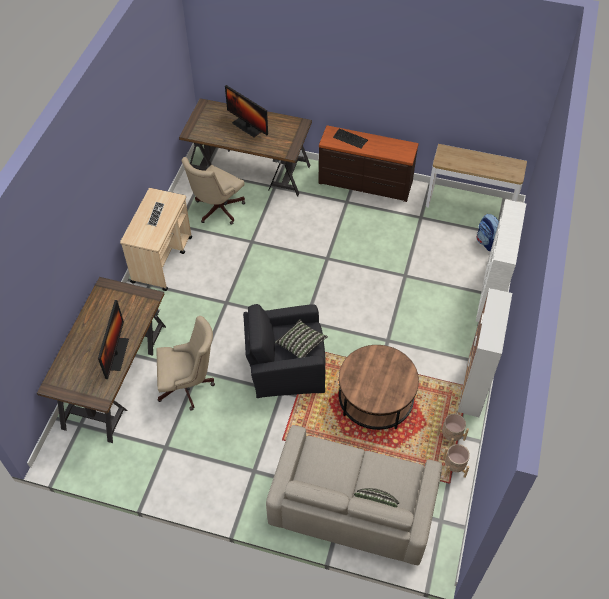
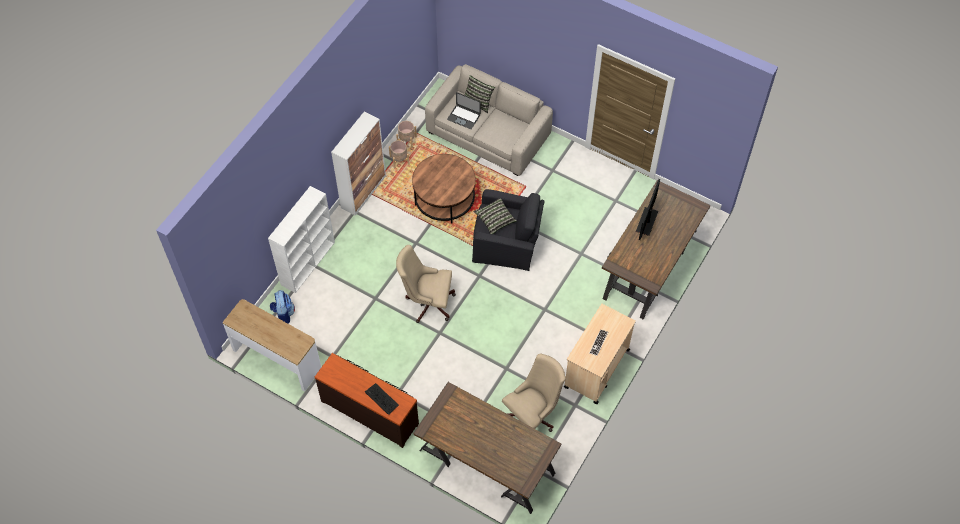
camera: 165 degrees left, 5 degrees up
(189, 386) = (590, 242): beige office chair -> beige office chair (427, 302)
(247, 126) = (484, 439): monitor -> none
(386, 475) = (464, 117): none -> laptop

